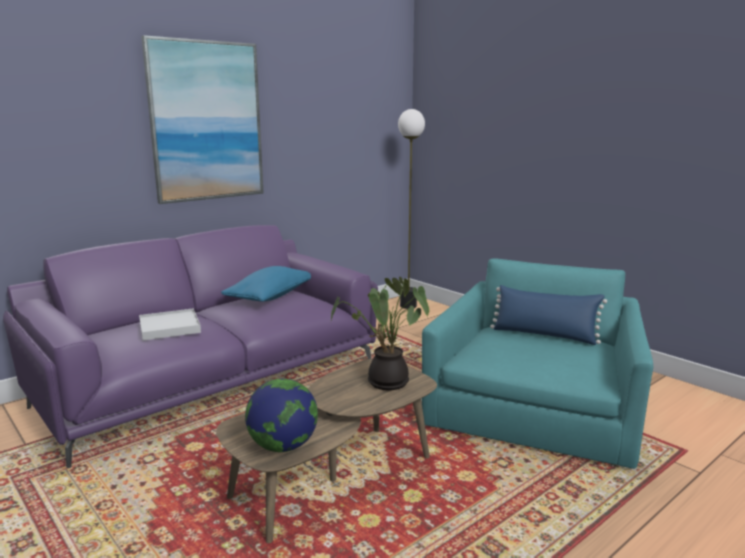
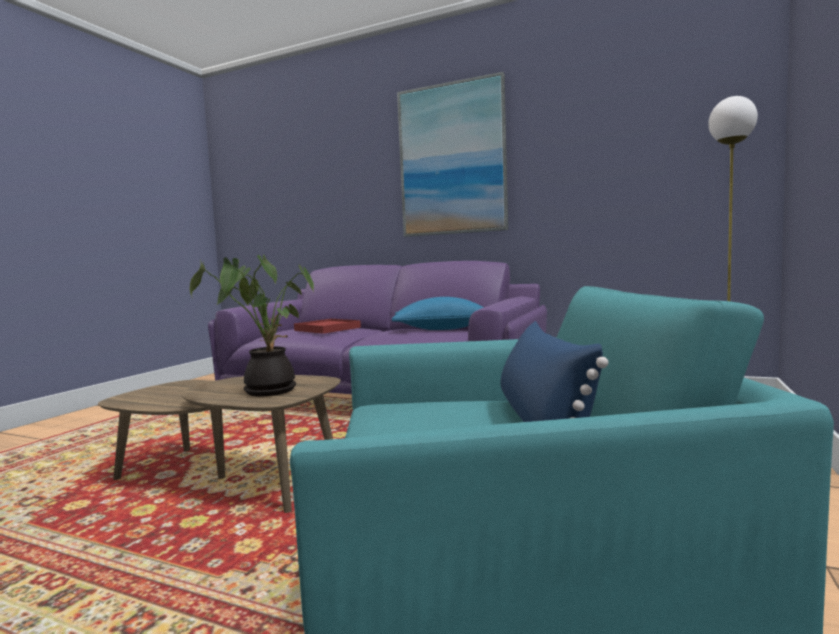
camera: 65 degrees right, 10 degrees down
(169, 327) = (327, 329): white tray -> red tray
(283, 446) = (141, 398): globe -> none

